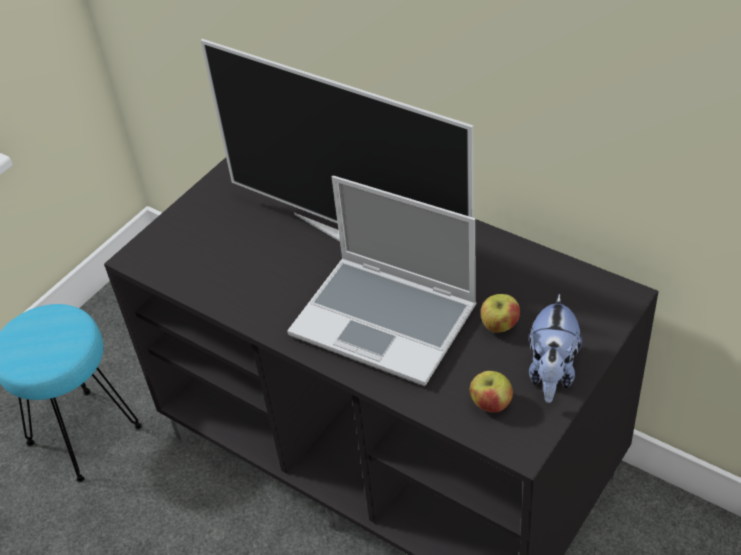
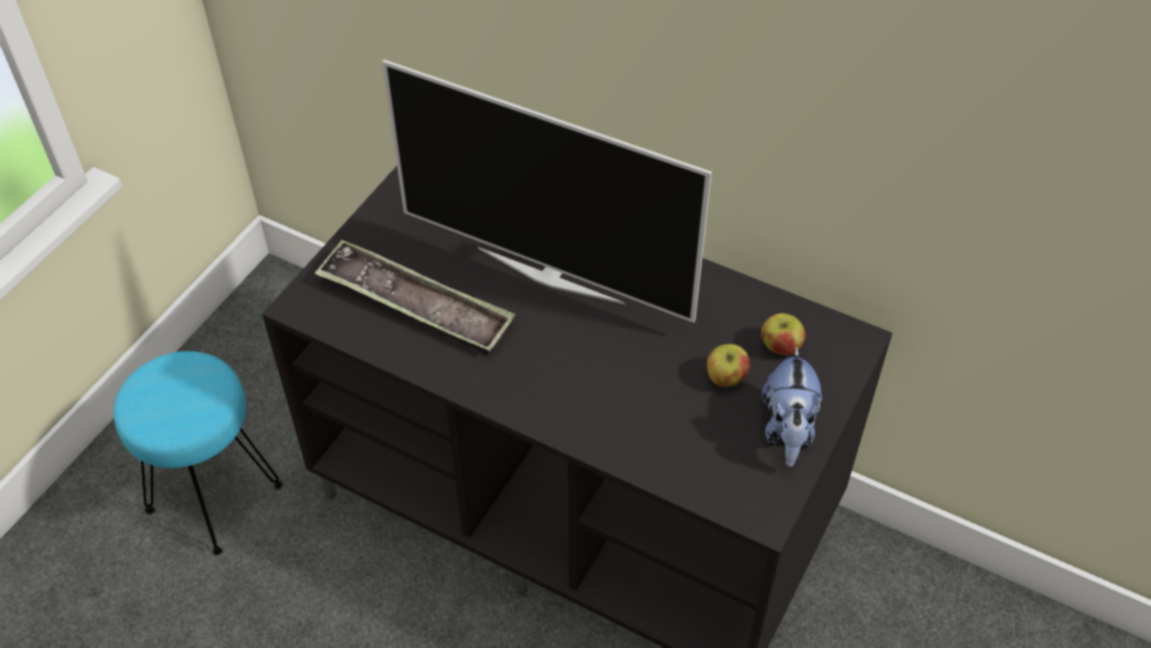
camera: 10 degrees left, 5 degrees up
(233, 259) = (415, 305): none -> tray
(386, 321) = (600, 376): laptop -> none
(491, 404) = (726, 469): apple -> apple (781, 347)

